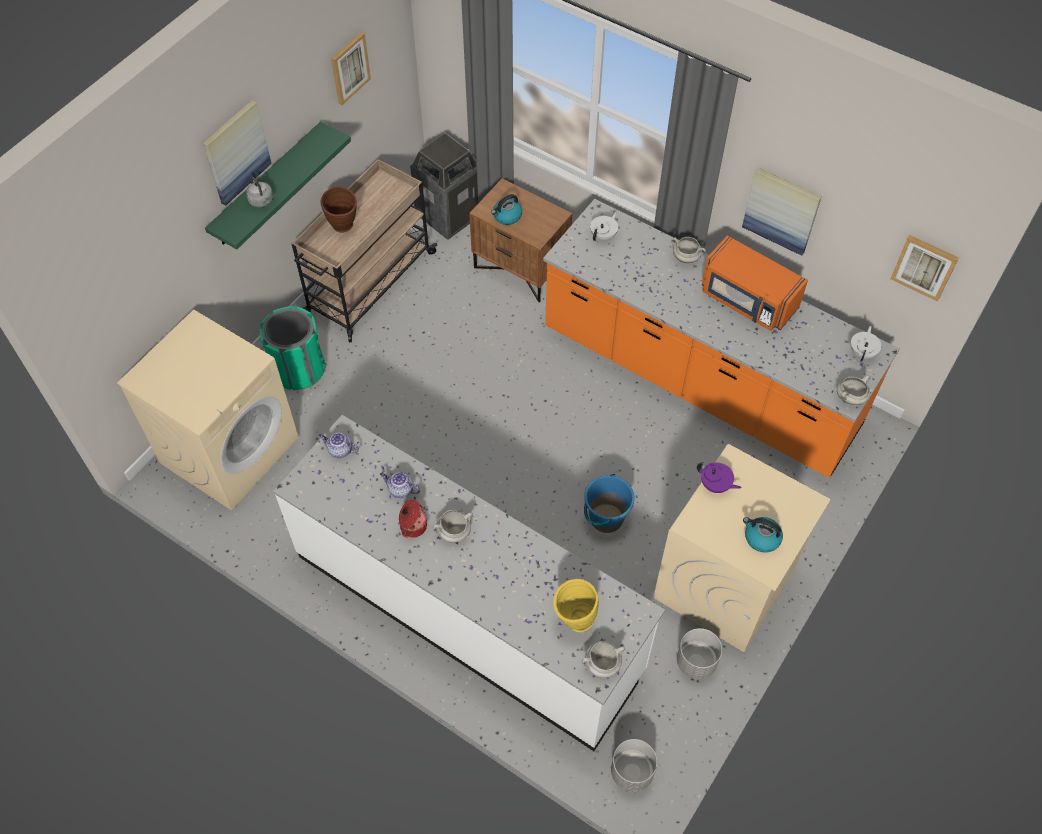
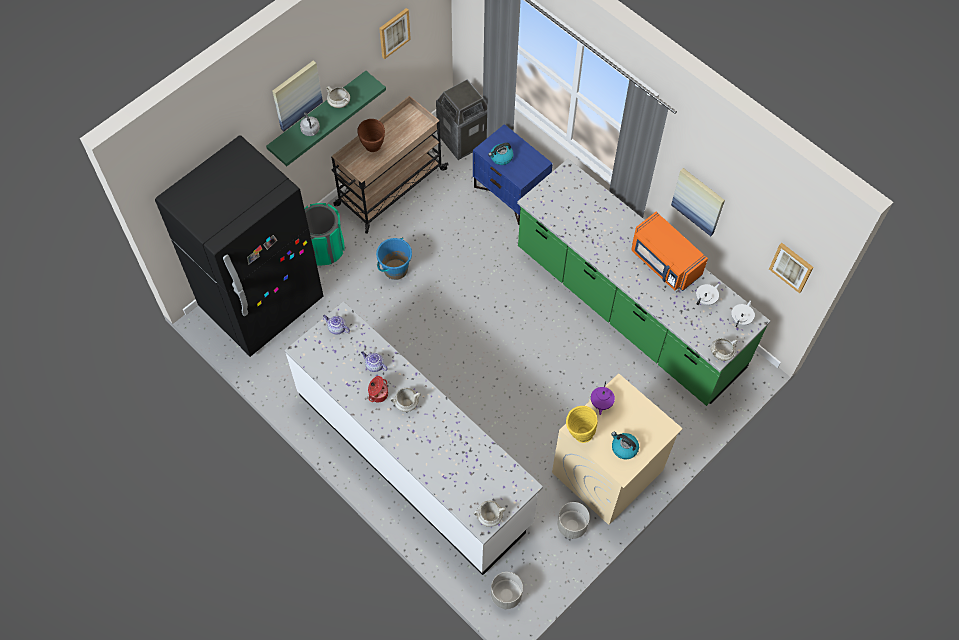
camera: 10 degrees right, 5 degrees up
(230, 449) = (262, 303): beige washing machine -> black fridge
(521, 268) = (510, 194): brown nightstand -> blue nightstand
(573, 621) = (476, 482): yellow vase -> yellow vase (578, 434)
(603, 236) = (567, 191): white teapot -> white teapot (705, 299)
(606, 518) = (531, 406): blue bucket -> blue bucket (395, 269)
(686, 257) = (627, 219): white cooking pot -> white cooking pot (339, 103)
(699, 379) = (628, 309): orange counter -> green counter
(715, 485) = (601, 403): purple teapot -> purple teapot turned 60 degrees clockwise

